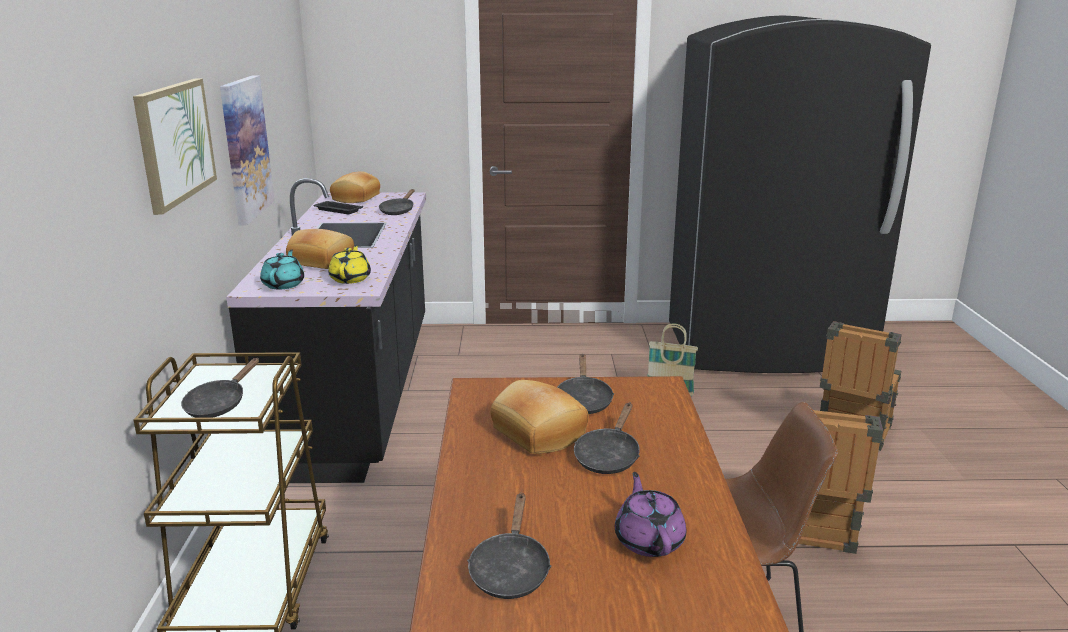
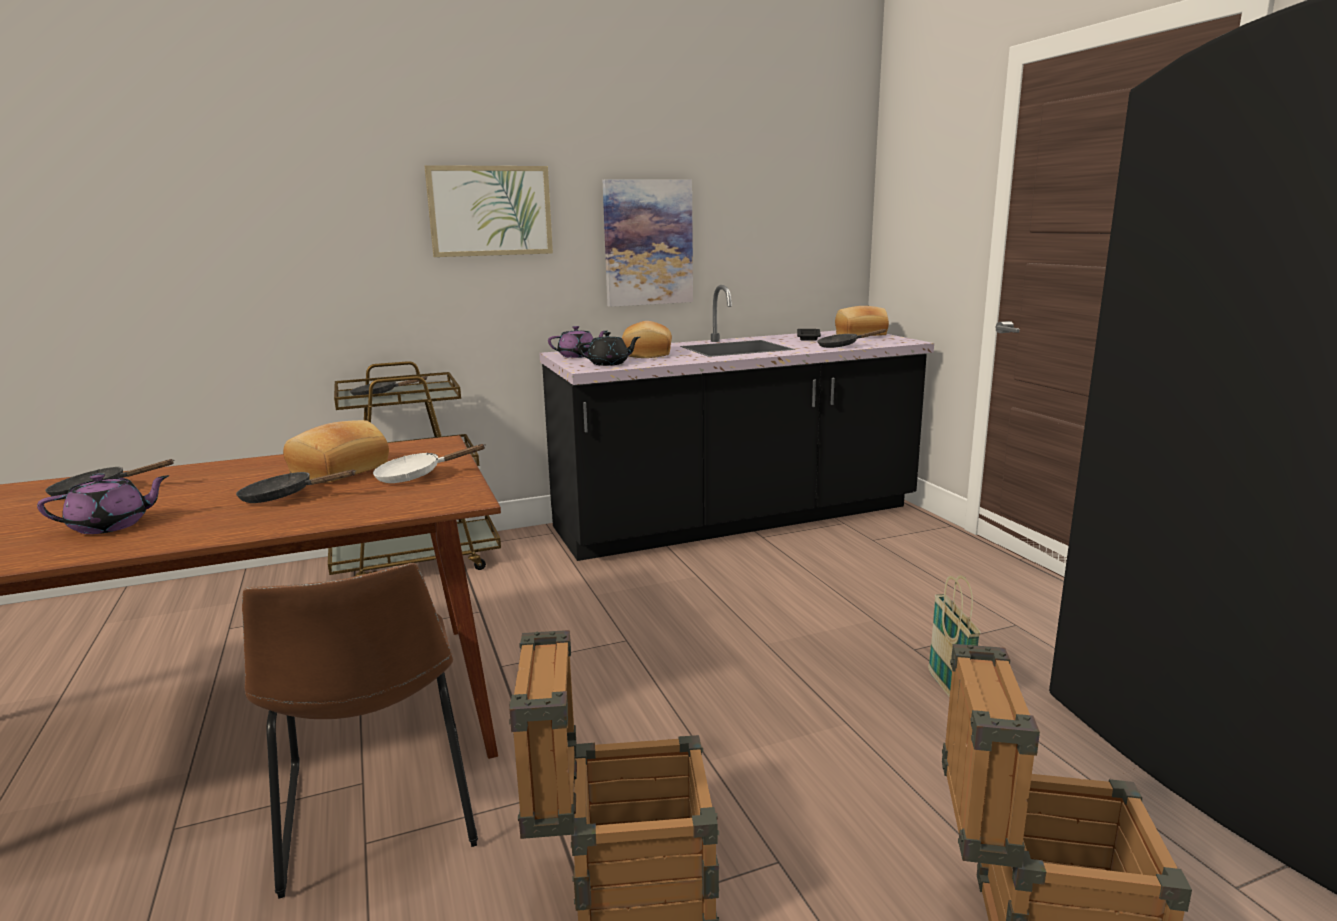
camera: 70 degrees right, 5 degrees down
(284, 284) = (578, 356): turquoise teapot -> purple teapot
(350, 279) = (609, 363): yellow teapot -> black teapot
(583, 400) = (416, 476): black frying pan -> white frying pan

